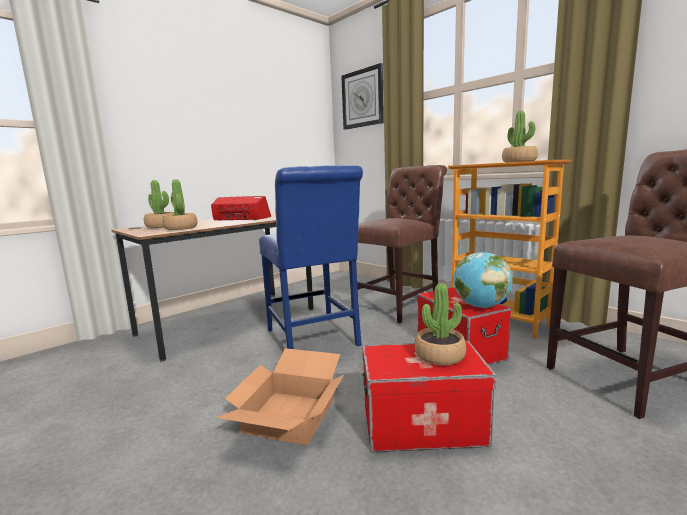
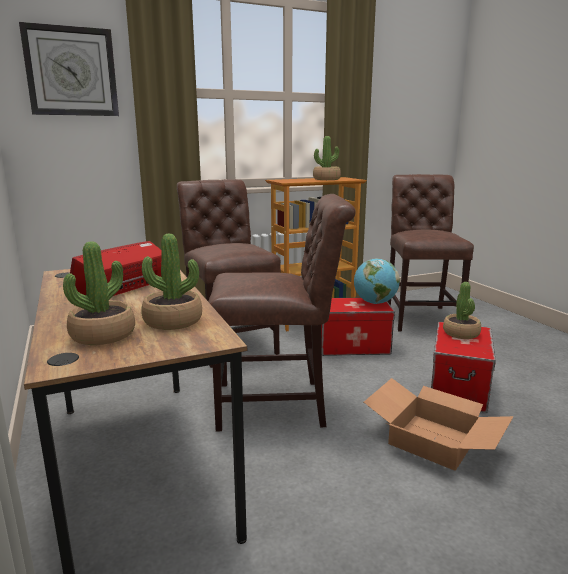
camera: 70 degrees left, 5 degrees up
(313, 340) = (278, 404): blue chair -> brown chair

